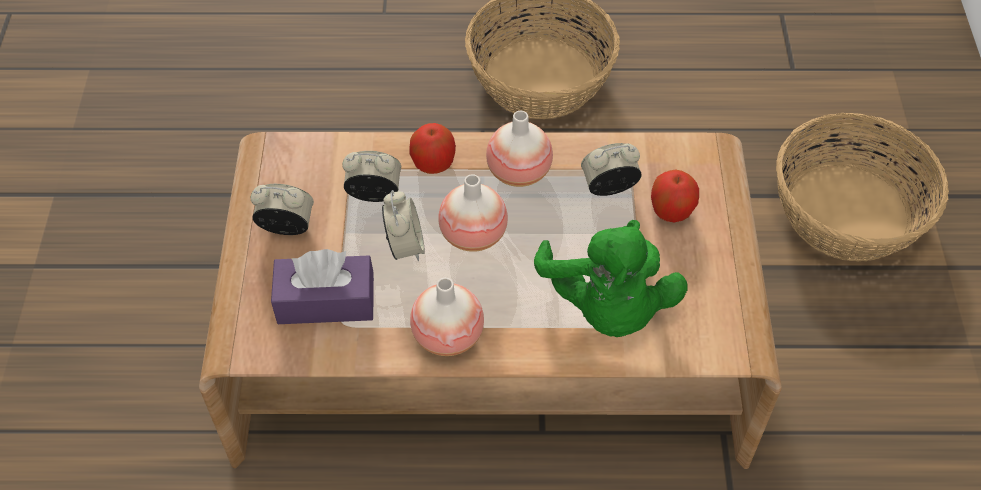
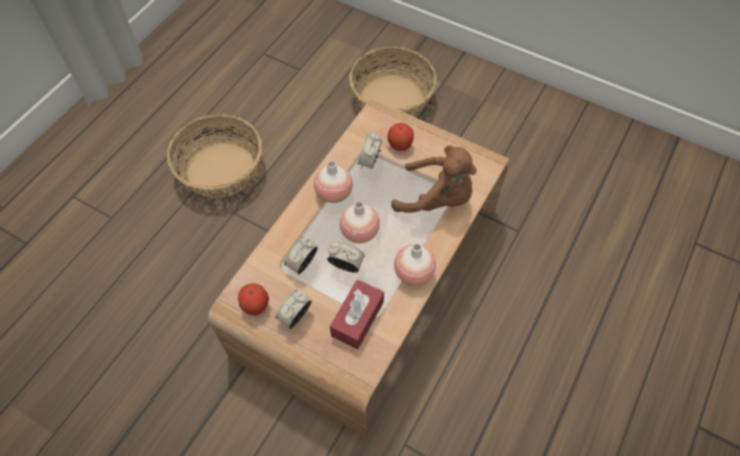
camera: 60 degrees left, 5 degrees up
(326, 301) = (357, 319): purple tissue box -> red tissue box
(433, 164) = (301, 227): apple -> apple (255, 305)
(606, 306) = (437, 198): green plush toy -> brown plush toy

